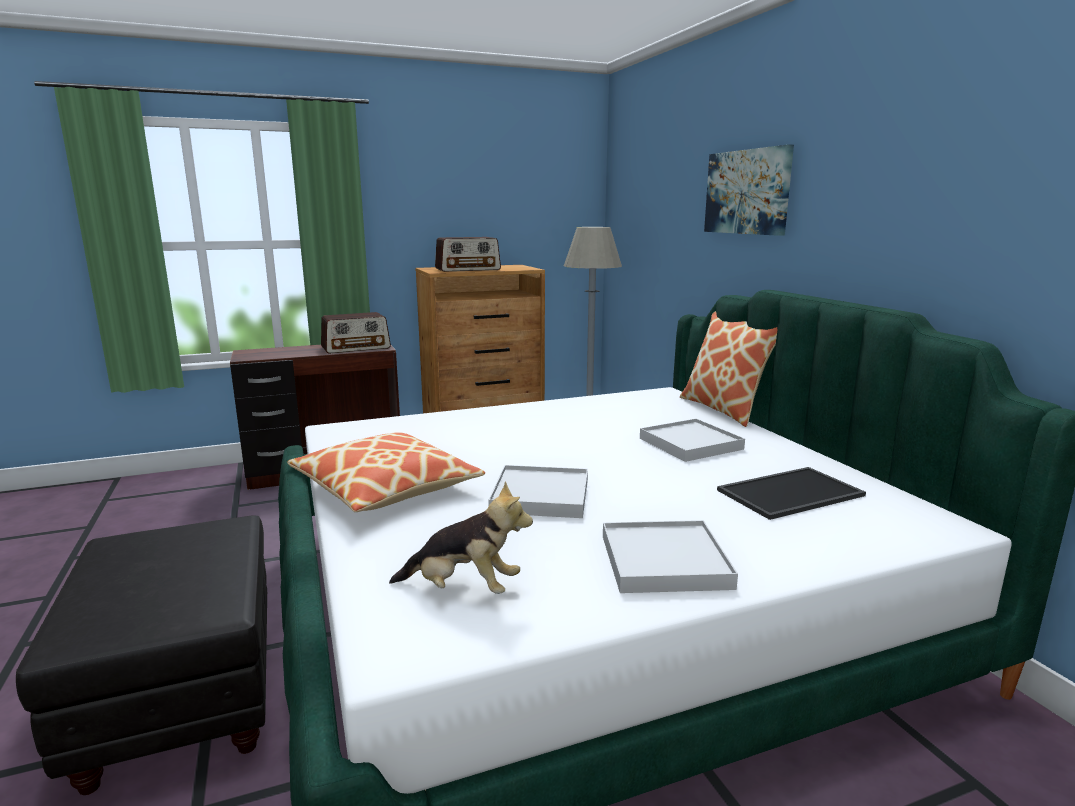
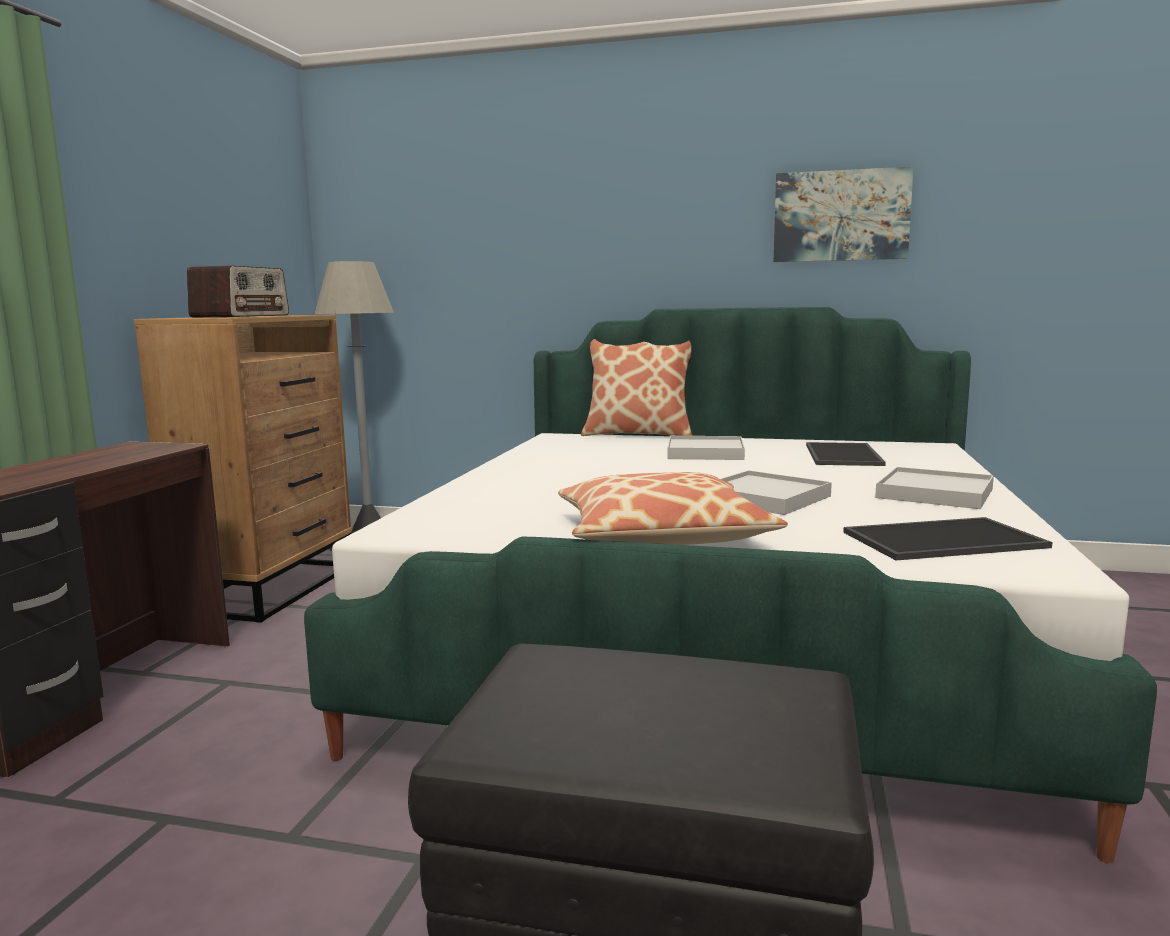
camera: 55 degrees left, 5 degrees down
(356, 348) = (131, 452): radio -> none
(463, 589) = (943, 541): plush toy -> tray
(747, 192) = (599, 217): picture -> picture (841, 216)

